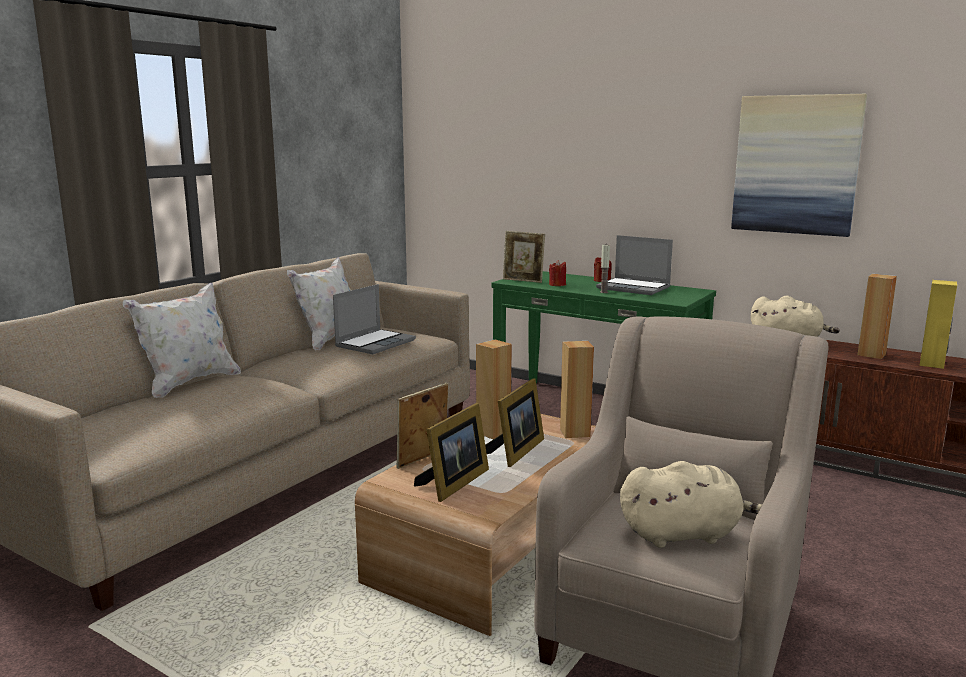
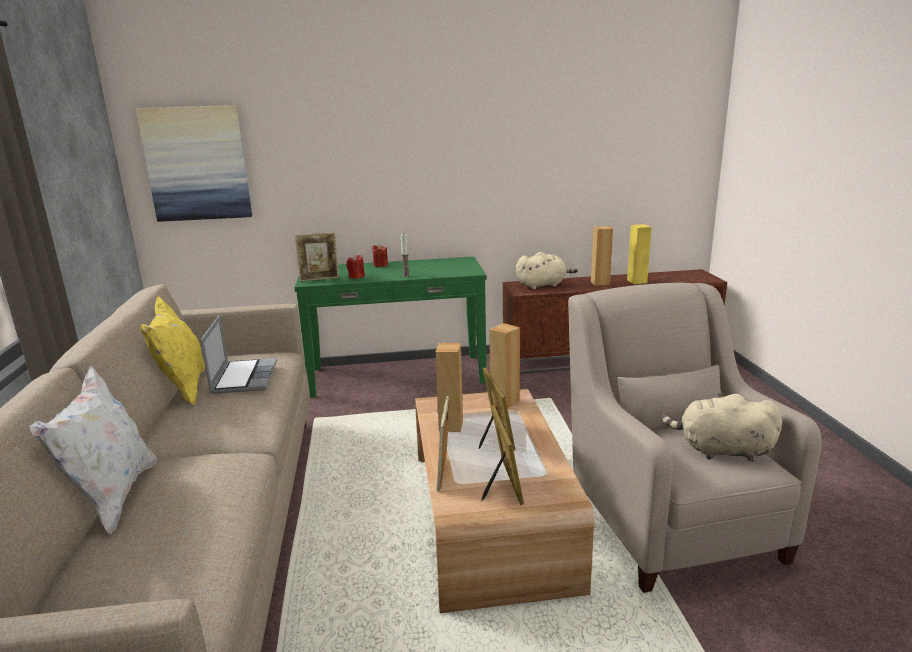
camera: 40 degrees left, 5 degrees up
(329, 340) = (183, 389): white pillow -> yellow pillow
(634, 288) = (419, 267): laptop -> none
(684, 534) = (721, 450): beige plush toy -> beige plush toy turned 120 degrees counterclockwise
(796, 165) = (524, 151): picture -> picture (197, 164)

